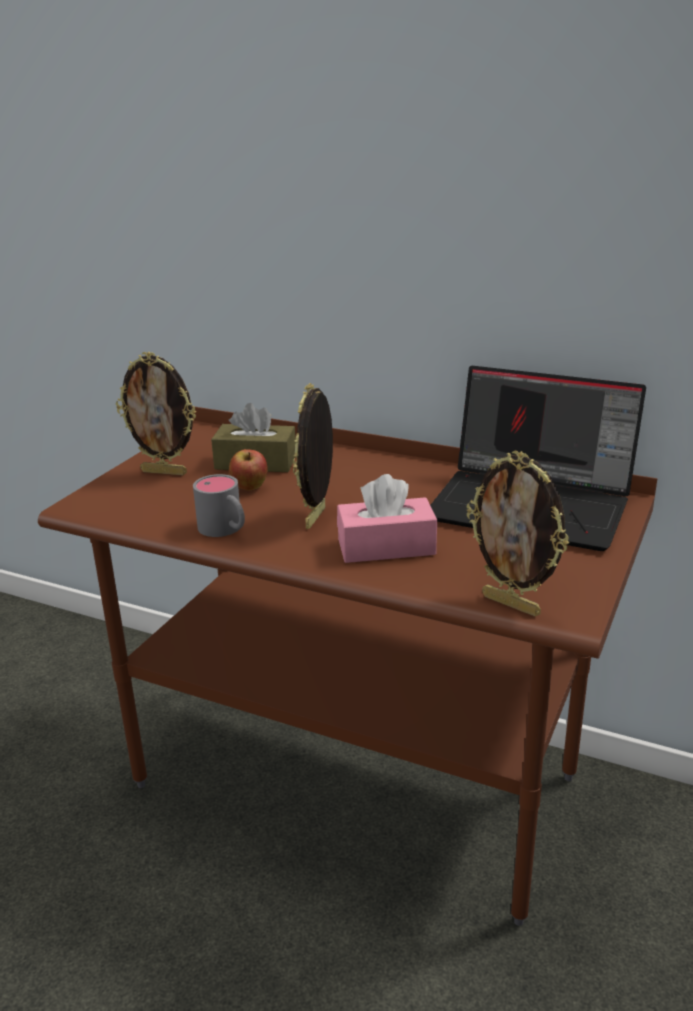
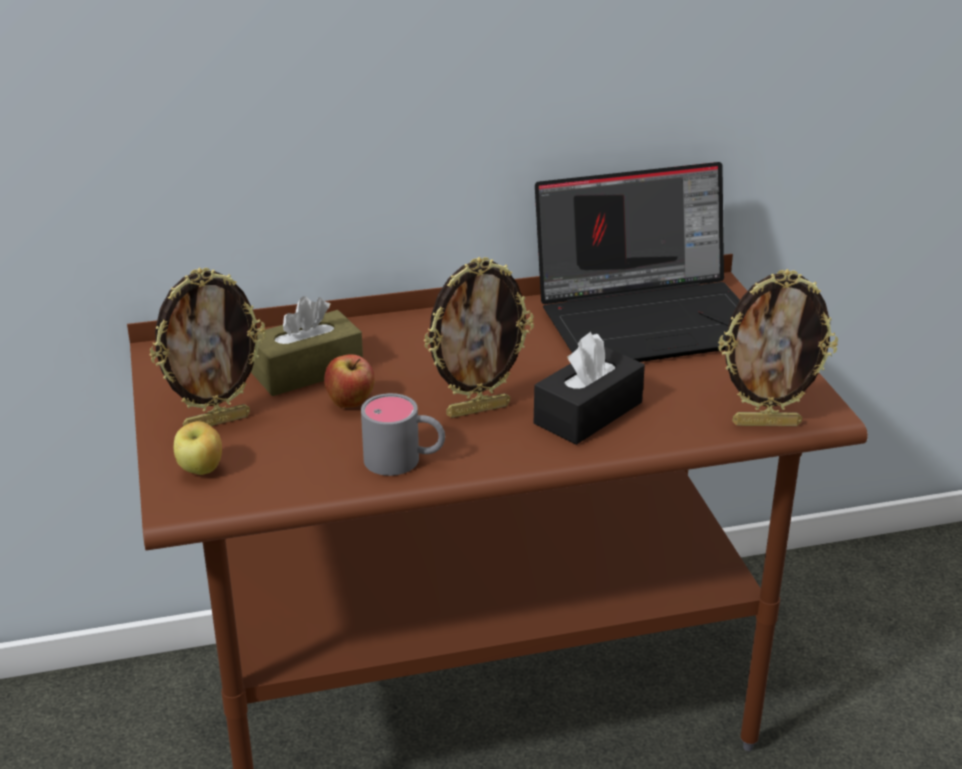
camera: 40 degrees left, 5 degrees up
(116, 493) = (201, 469): none -> apple
(317, 518) = (478, 409): picture frame -> picture frame turned 90 degrees counterclockwise
(386, 547) = (588, 413): pink tissue box -> black tissue box

